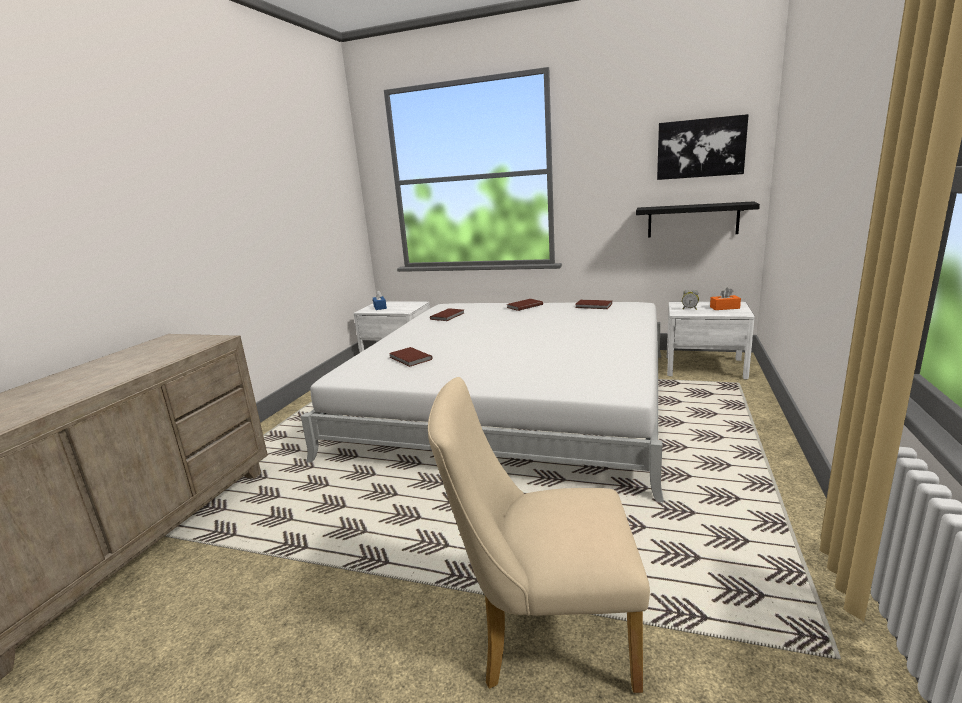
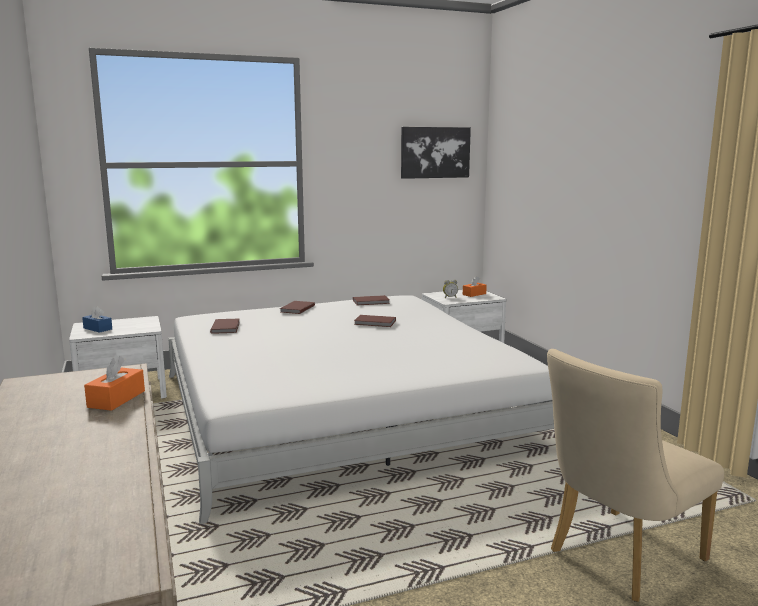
camera: 40 degrees left, 5 degrees down
(166, 357) = (116, 399): none -> orange tissue box
(410, 359) = (280, 373): brown book -> brown book (375, 323)
(692, 220) = (430, 216): black shelf -> none

